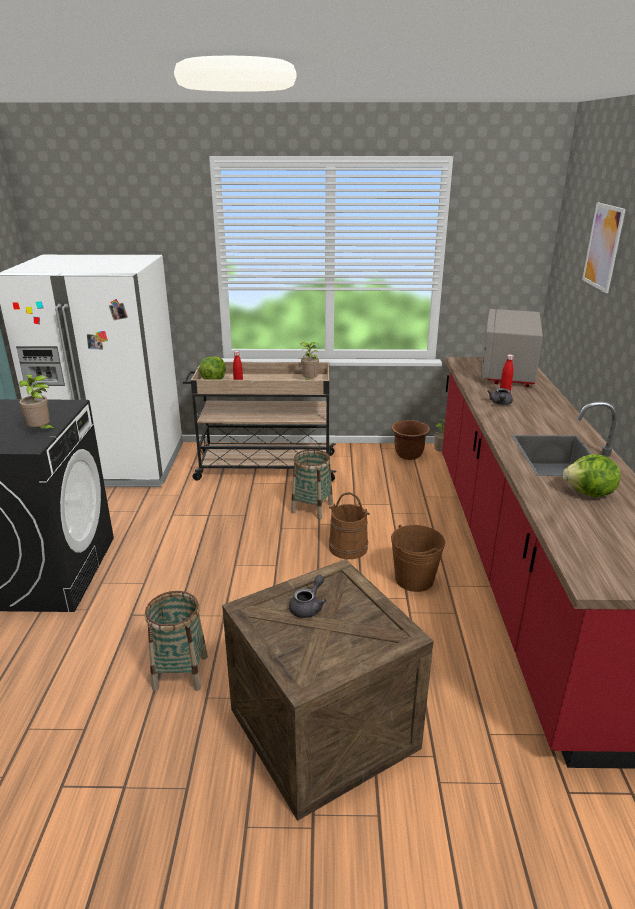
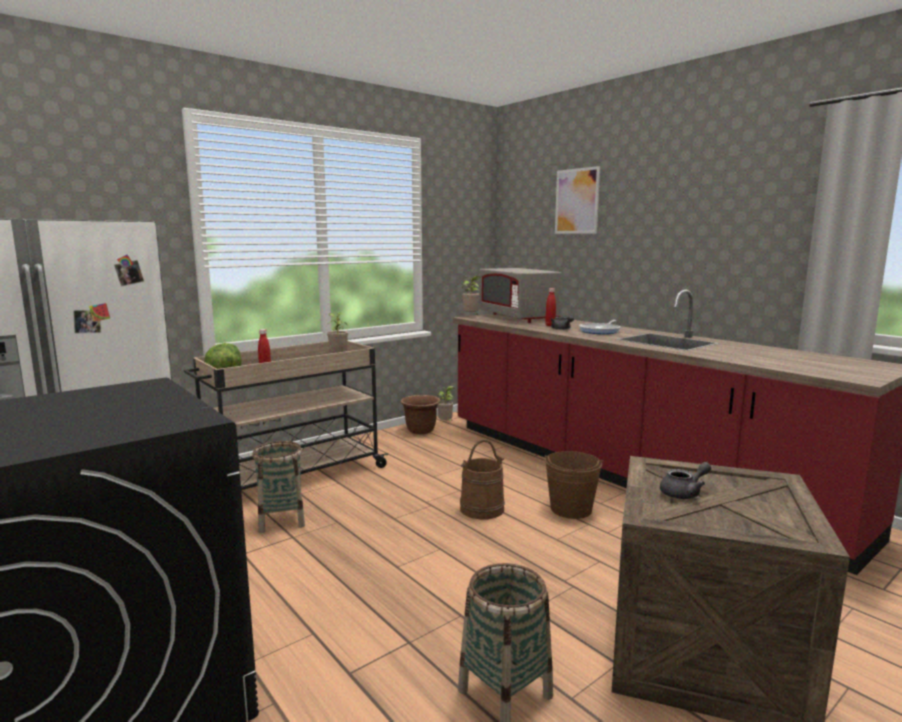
camera: 40 degrees left, 15 degrees down
(41, 431) = (174, 407): potted plant -> potted plant (471, 317)
(308, 607) = (684, 493): grey teapot -> grey teapot turned 75 degrees clockwise
(312, 508) = (398, 492): basket -> basket (281, 520)
(532, 417) = (600, 331): none -> frying pan
(589, 494) = (736, 351): lettuce -> none

